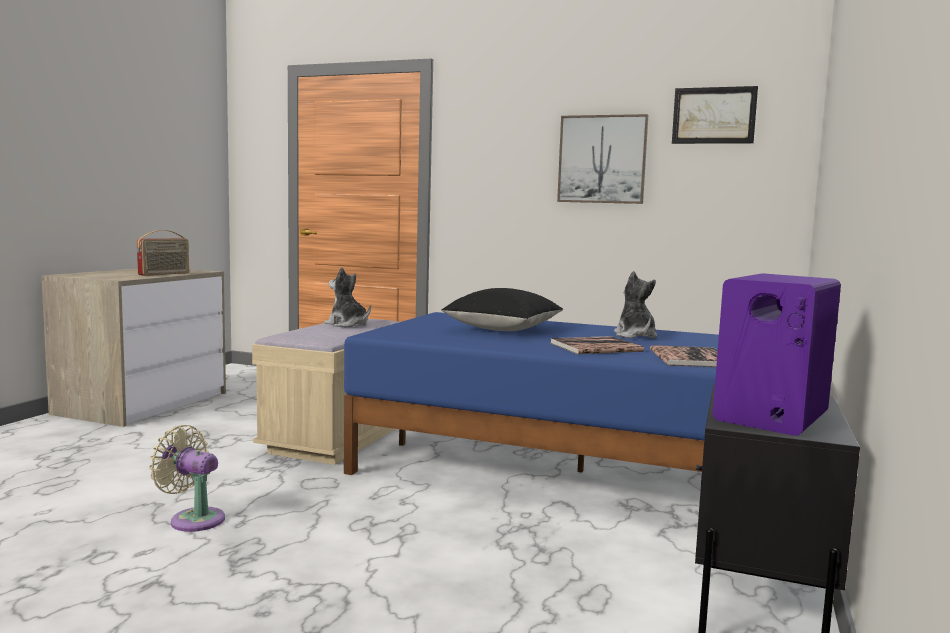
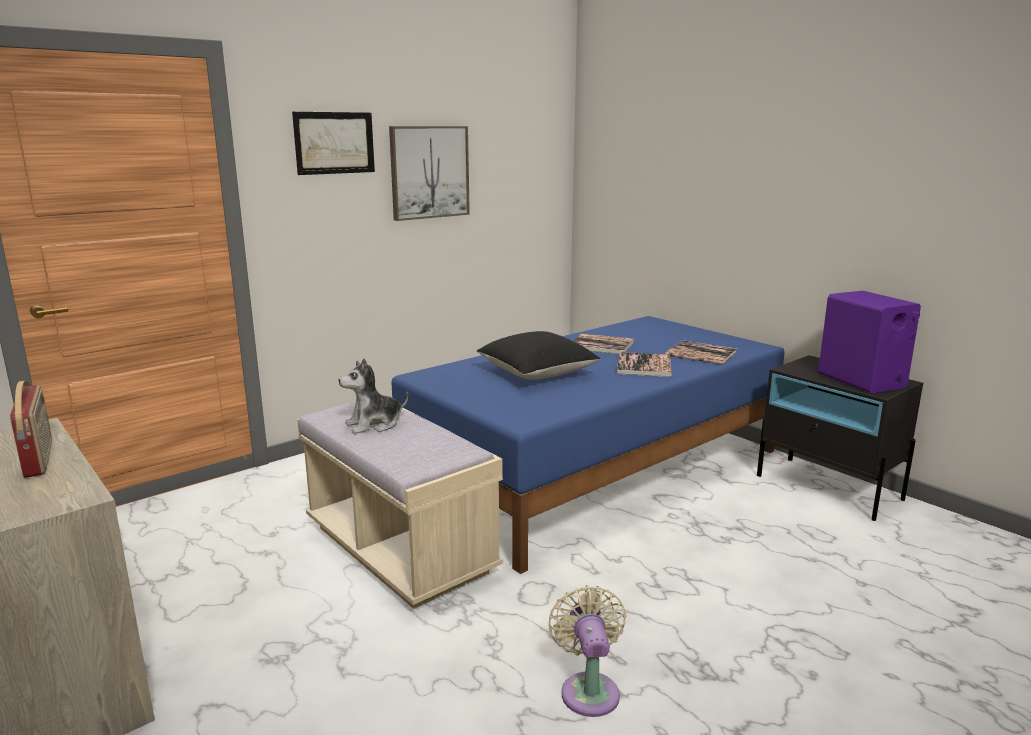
camera: 60 degrees left, 10 degrees up
(193, 519) = (589, 689): beige fan -> beige fan turned 120 degrees clockwise
(635, 336) = (601, 345): plush toy -> book
(713, 115) = (511, 127): picture -> picture (334, 143)

